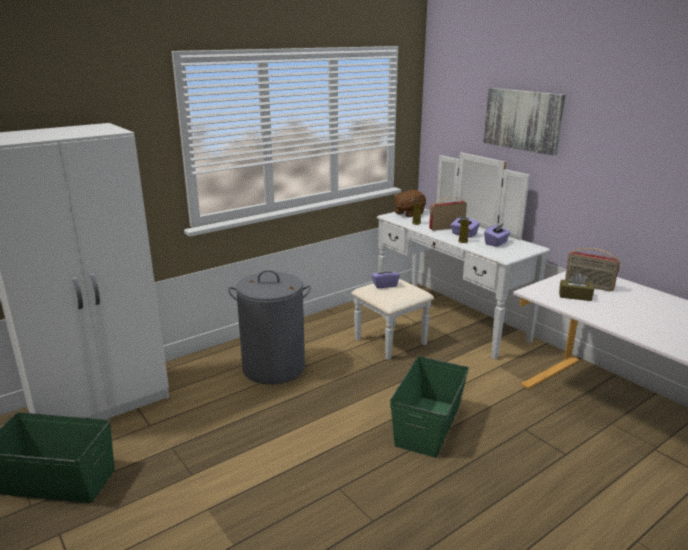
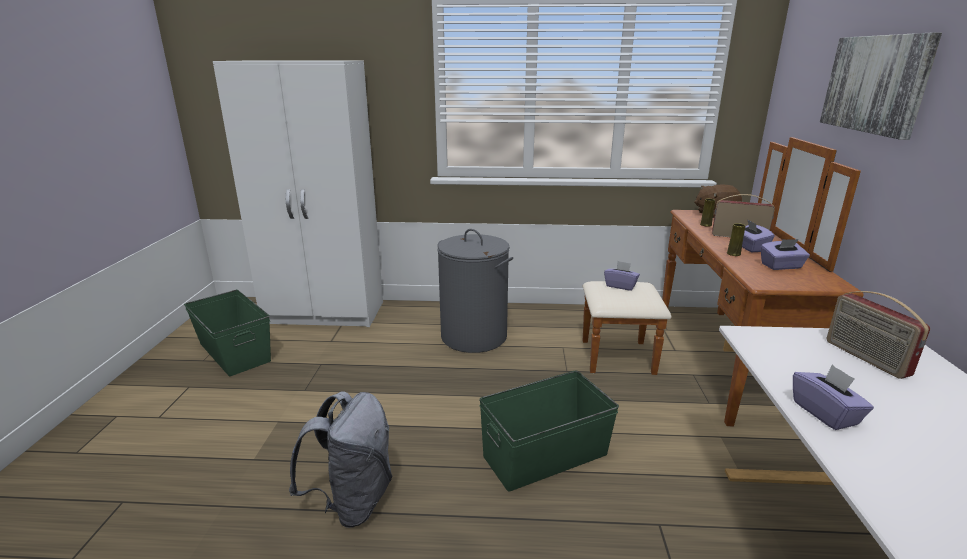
camera: 40 degrees right, 0 degrees up
(354, 522) = (352, 501): none -> grey backpack
(437, 323) = (699, 359): white dresser -> brown dresser
(575, 296) = (813, 362): brown tissue box -> none
(611, 319) = (825, 413): none -> purple tissue box

